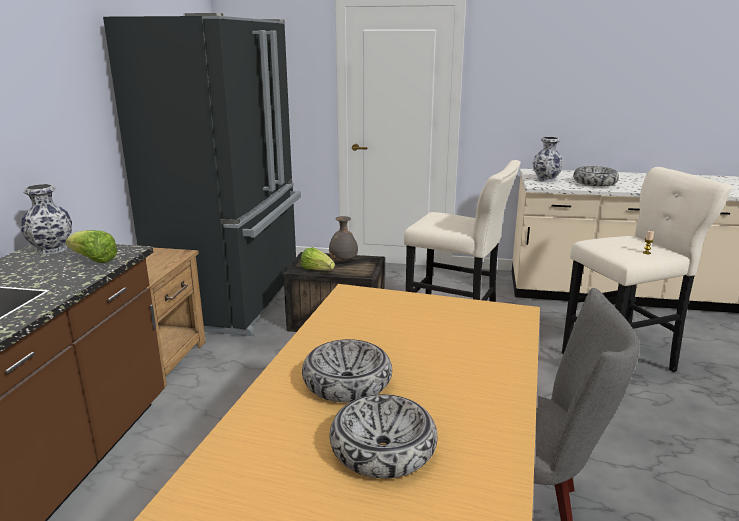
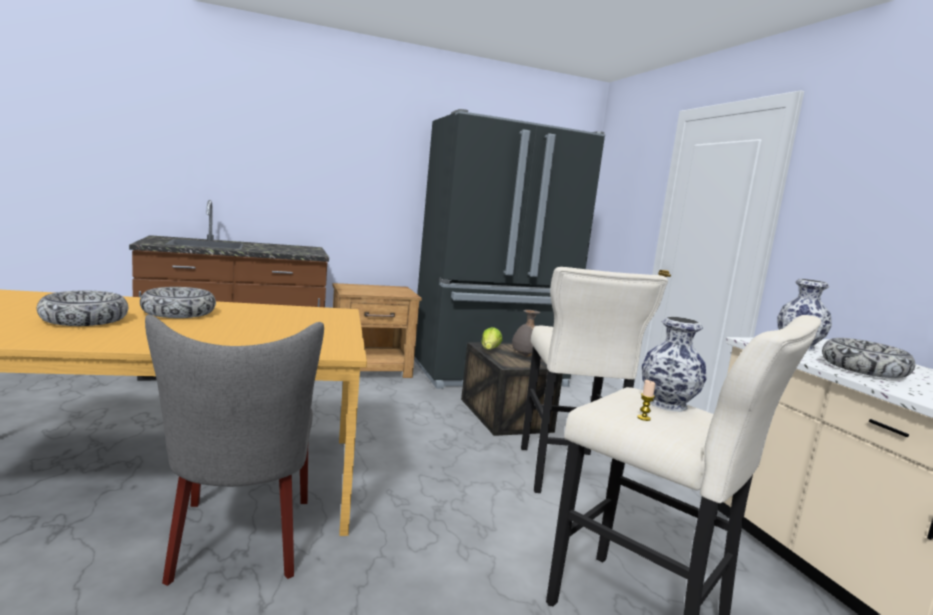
camera: 60 degrees right, 10 degrees down
(51, 249) = (305, 248): vase -> vase (667, 404)
(93, 260) = (293, 251): lettuce -> none

